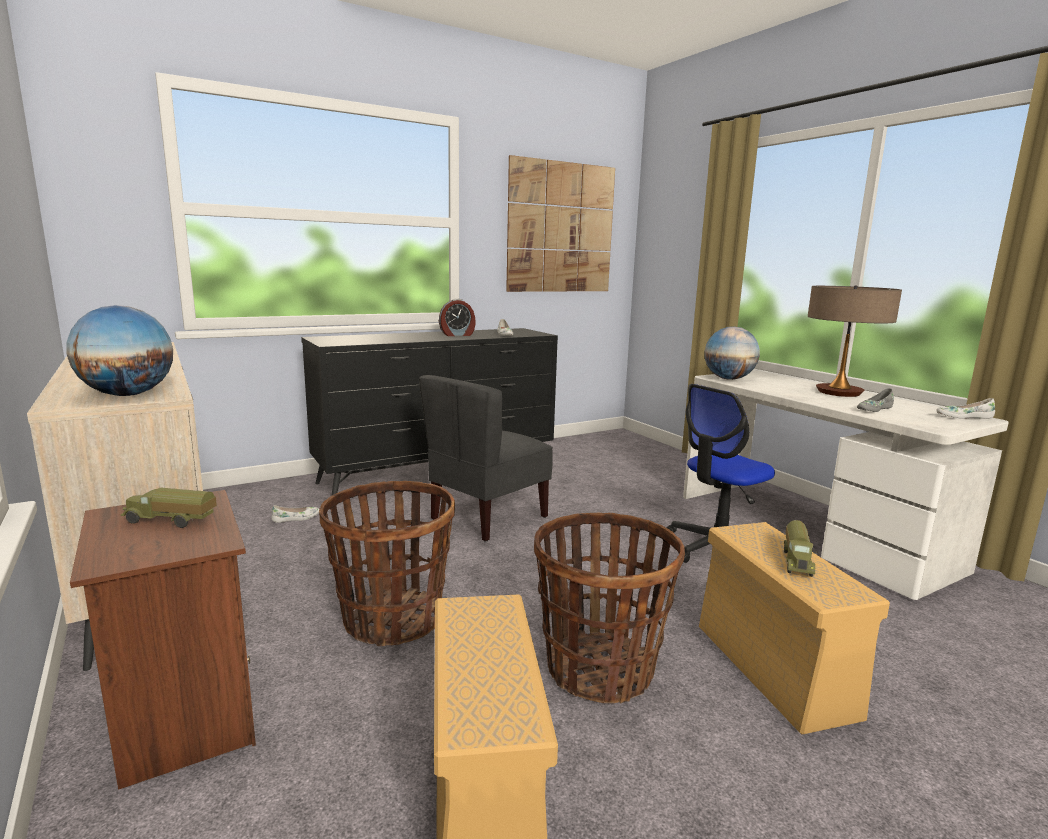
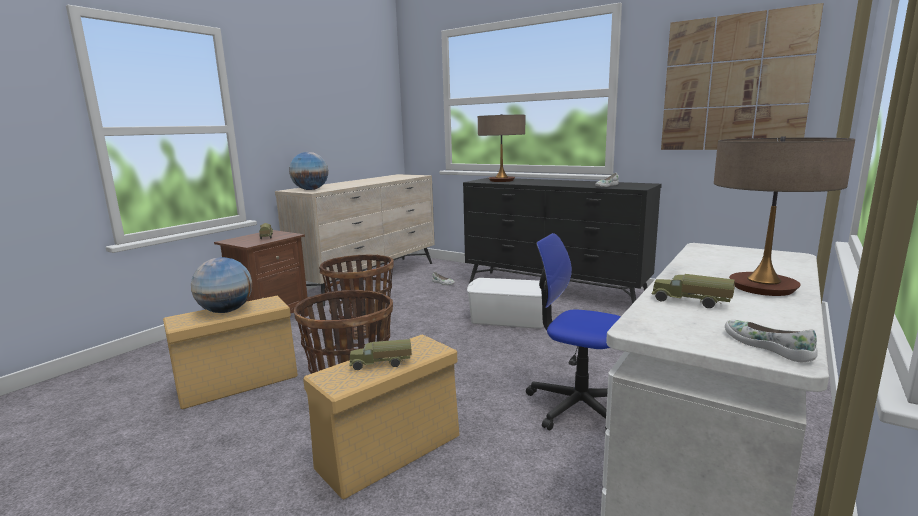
camera: 65 degrees right, 0 degrees up
(359, 339) = (501, 180): none -> table lamp
(457, 335) = (572, 183): alarm clock -> none
(487, 518) = (508, 318): grey chair -> white storage box
(728, 379) = (710, 251): globe -> globe (226, 311)
(873, 409) = (690, 302): grey shoe -> toy truck

